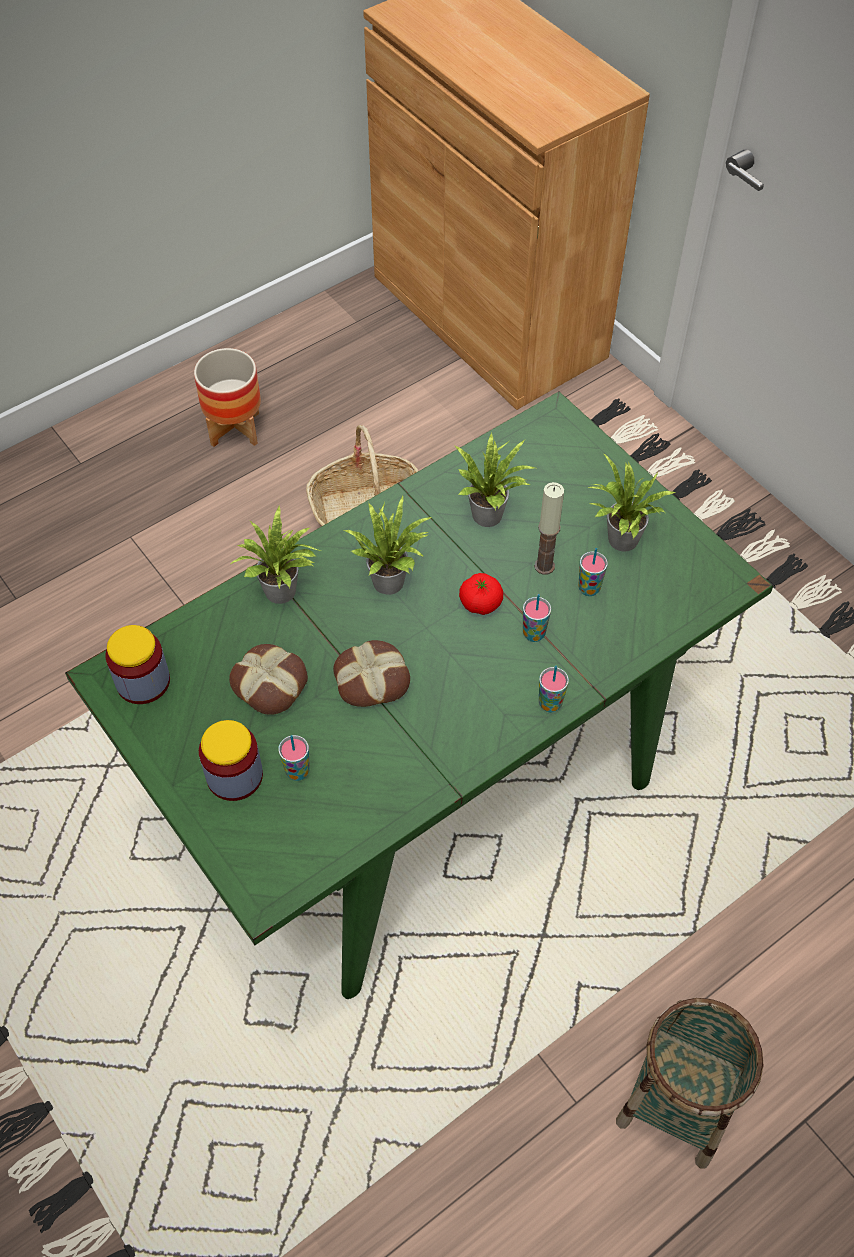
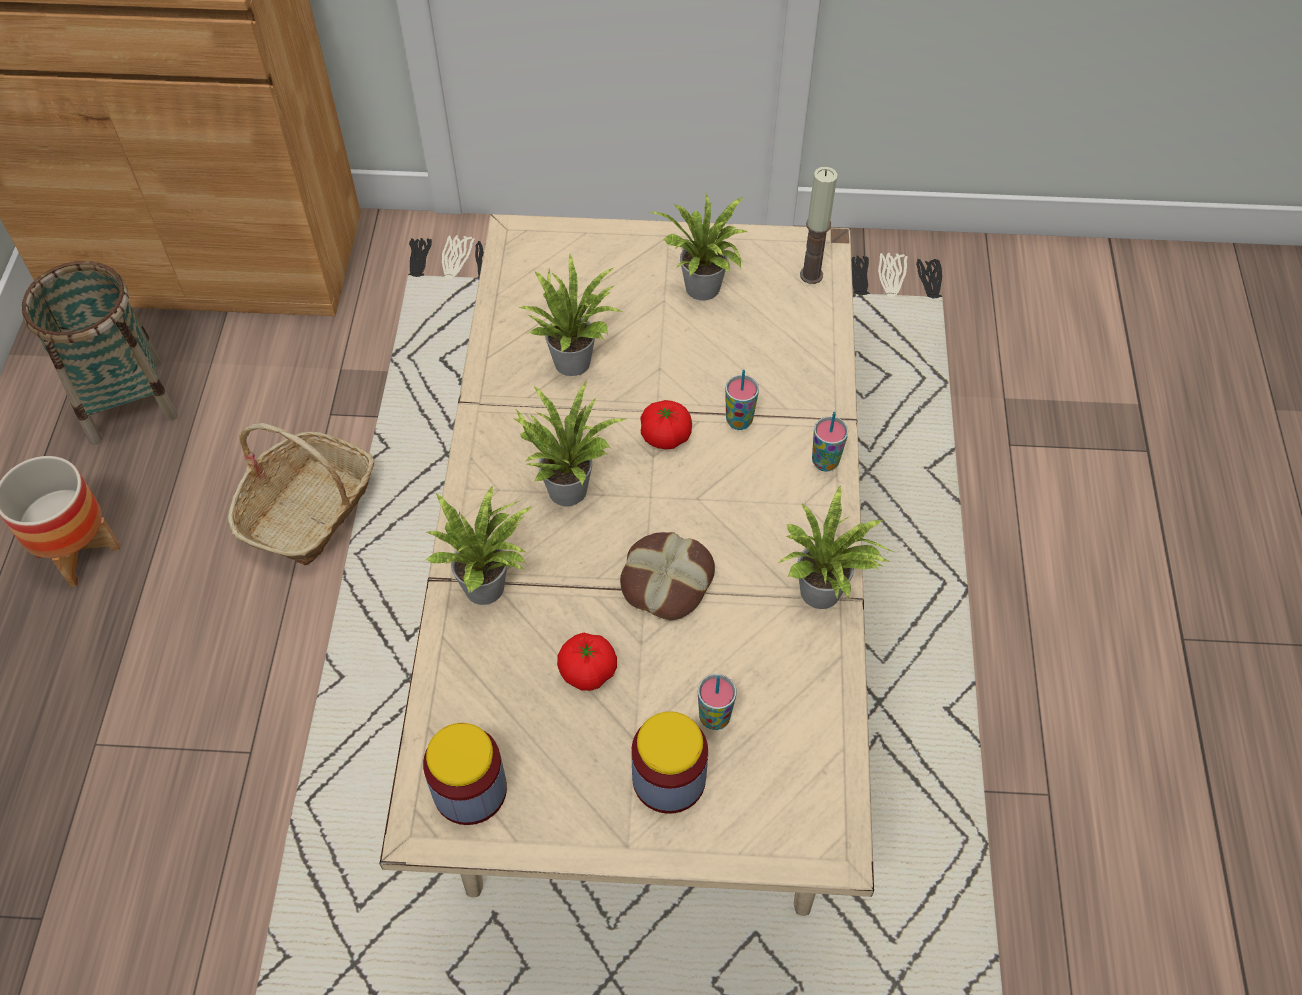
camera: 50 degrees left, 0 degrees up
(271, 683) = (588, 671): bread -> tomato
(426, 785) = (650, 683): green dining table -> beige dining table
(443, 772) = (824, 595): none -> potted plant
(544, 566) = (673, 361): candle -> candle (811, 275)
(589, 588) = (730, 348): cup -> none
(677, 1102) = (1103, 717): basket -> basket (126, 400)

